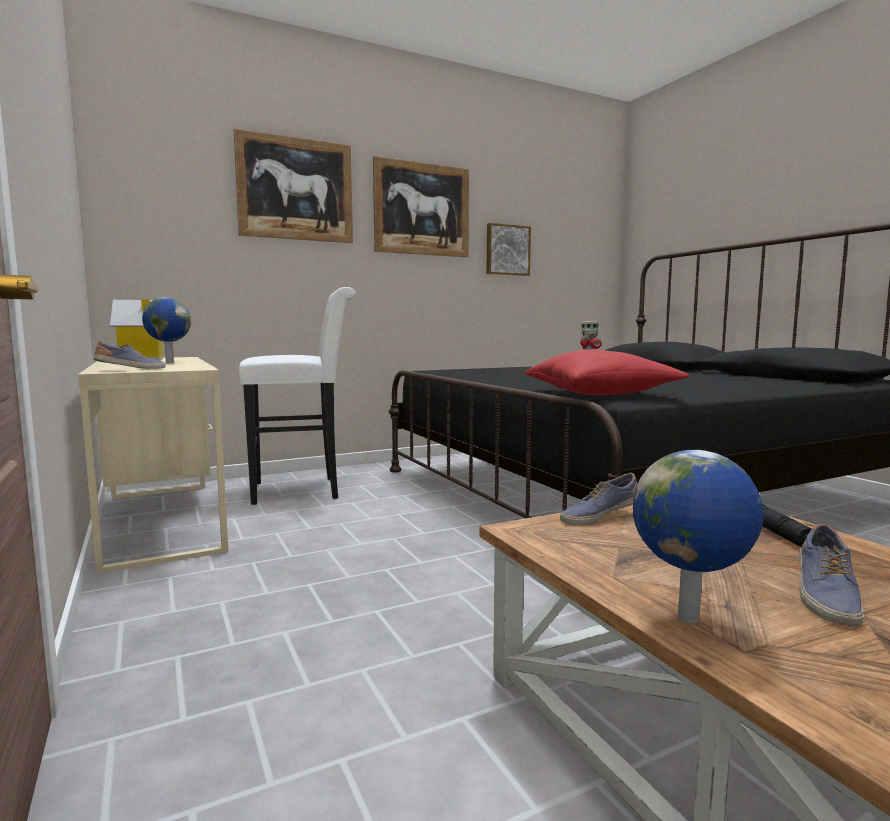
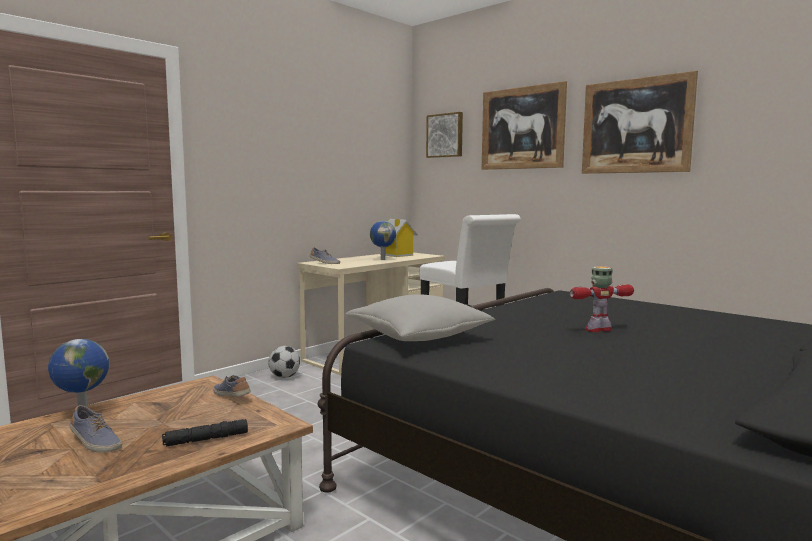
camera: 70 degrees right, 0 degrees up
(161, 593) = (284, 377): none -> football
(507, 250) = (755, 158): picture -> picture (445, 135)
(600, 394) = (418, 337): red pillow -> grey pillow
(824, 596) = (94, 443): shoe -> shoe turned 150 degrees counterclockwise

